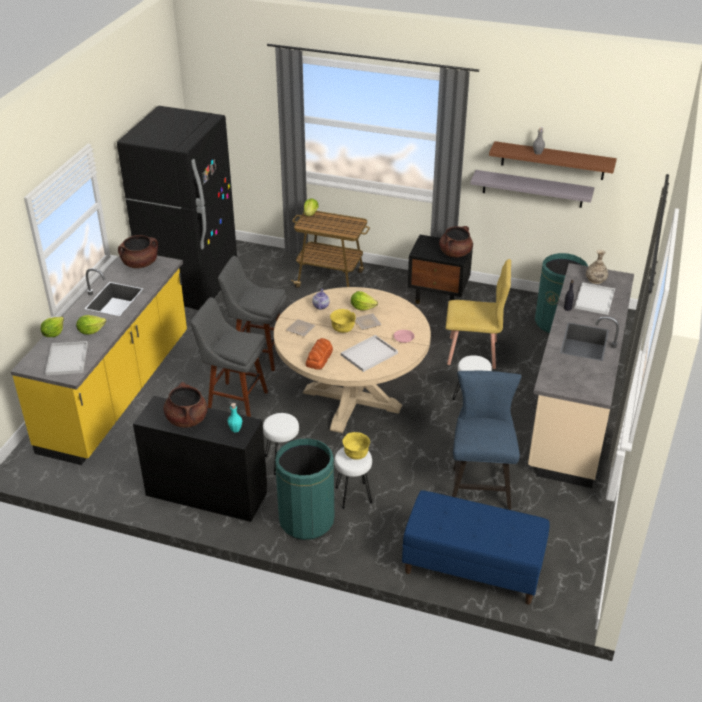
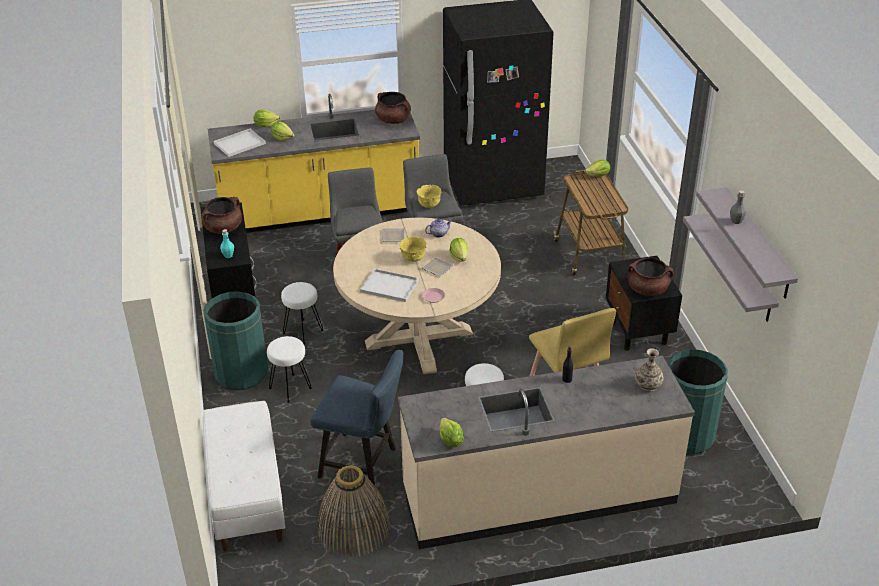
camera: 60 degrees right, 0 degrees up
(319, 357) = (360, 261): bread -> none
(356, 455) = (288, 347): yellow bowl -> yellow bowl (429, 205)
(471, 568) = (246, 496): blue bench -> white bench
(479, 484) = (363, 463): blue chair -> blue chair turned 45 degrees clockwise
(549, 515) = (353, 528): none -> basket
(553, 160) = (758, 244): brown shelf -> grey shelf
(594, 299) = (606, 394): white tray -> none
(602, 382) = (450, 441): none -> lettuce

